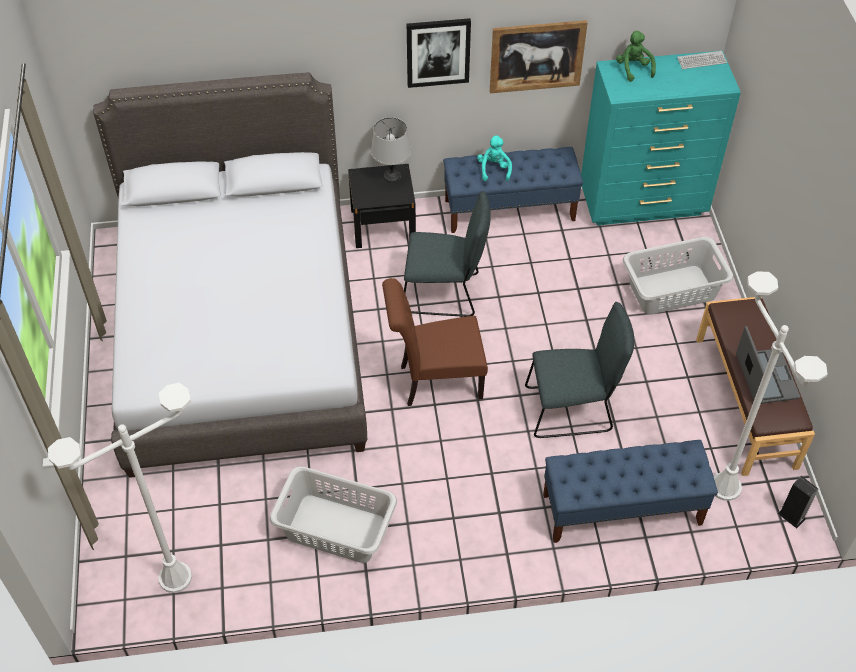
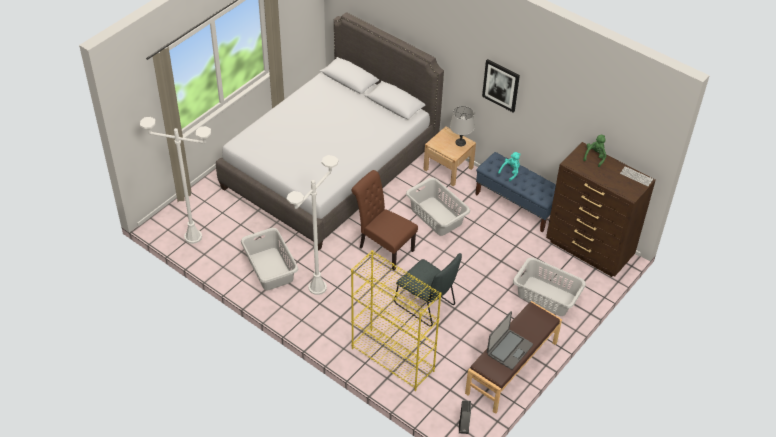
camera: 45 degrees right, 5 degrees down
(383, 225) = (448, 168): black nightstand -> beige nightstand
(444, 293) = (436, 216): grey chair -> grey laundry basket
(537, 56) = (552, 119): picture -> none
(621, 509) = (392, 359): blue bench -> yellow bookcase
(644, 203) = (589, 250): turquoise dresser -> brown dresser
(725, 487) = (450, 391): white floor lamp -> white floor lamp (317, 287)

